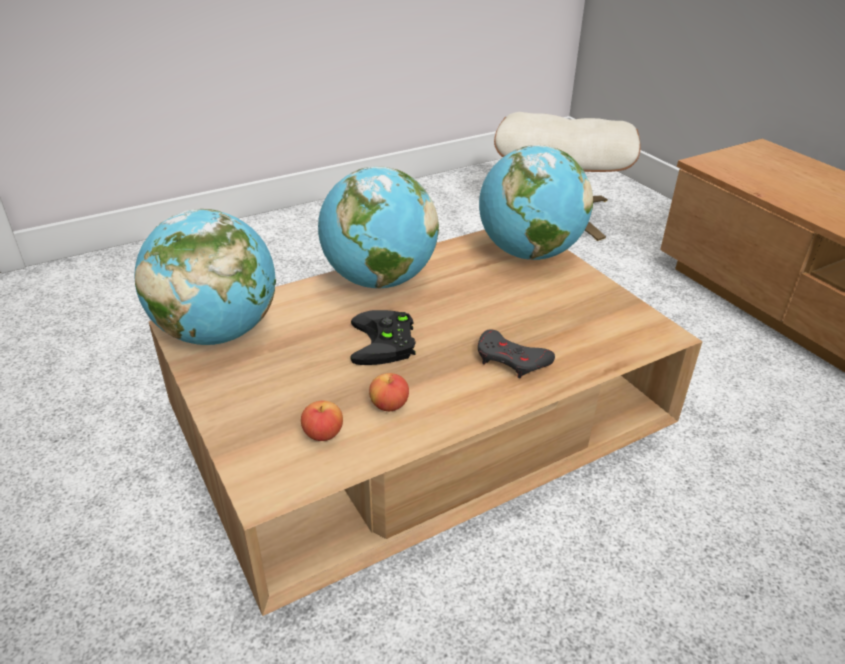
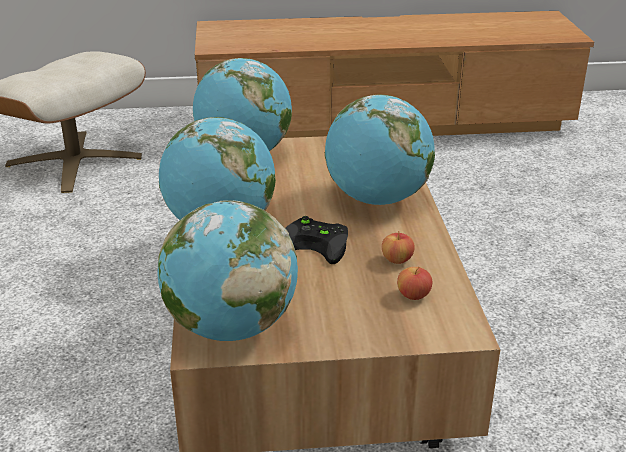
camera: 65 degrees left, 5 degrees down
(511, 359) = (377, 199): grey game controller -> globe

